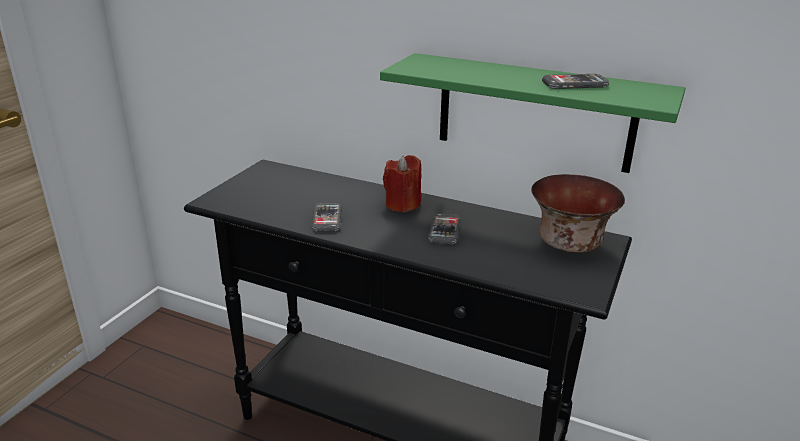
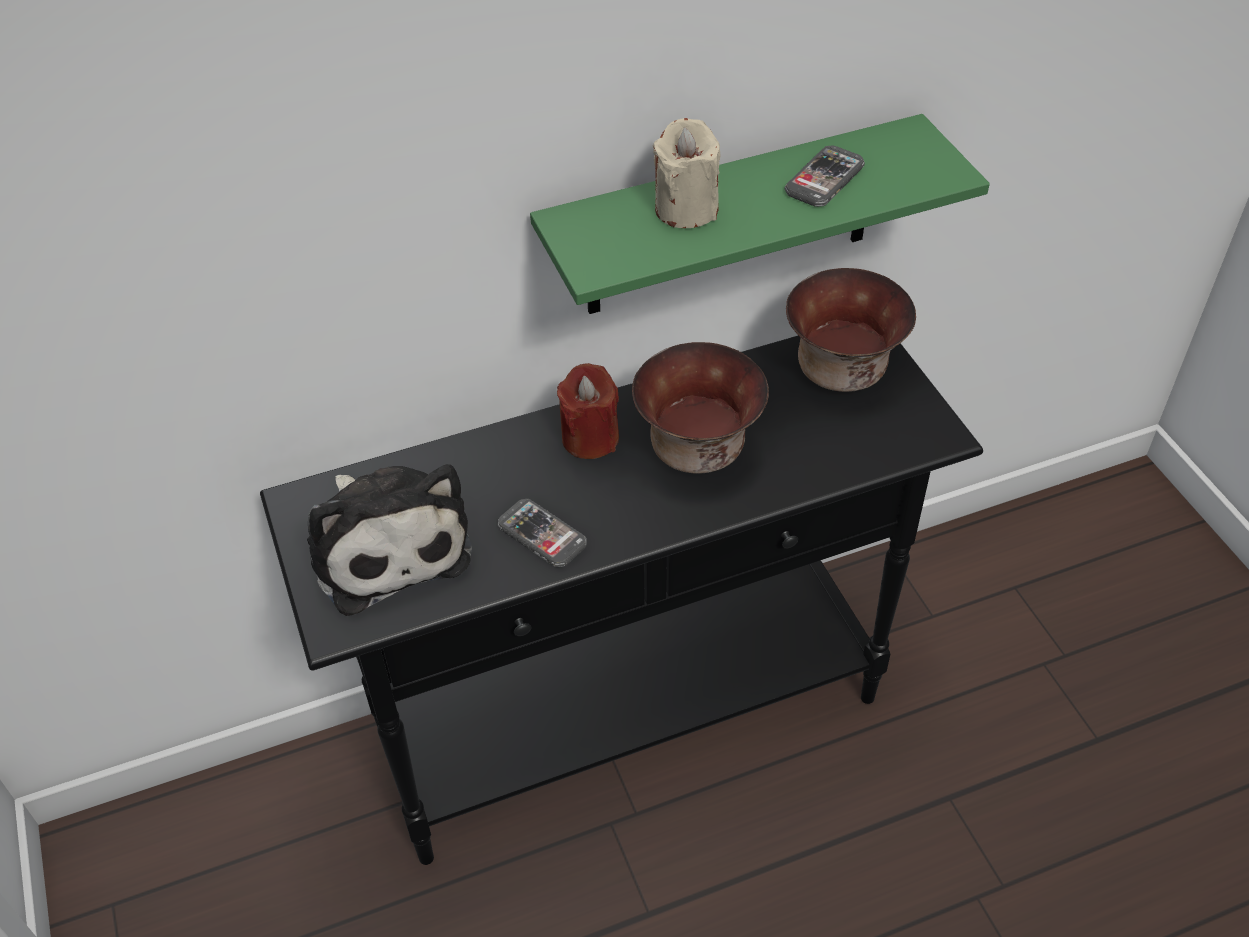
camera: 45 degrees left, 20 degrees up
(269, 191) = (387, 545): none -> plush toy
(444, 230) = (698, 447): phone -> bowl
(482, 70) = (686, 209): none -> beige candle

